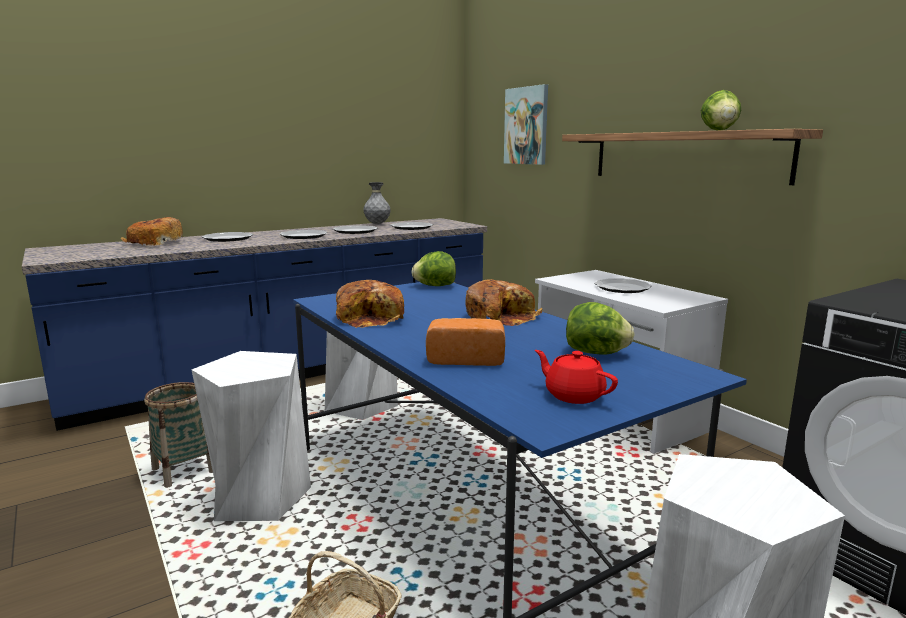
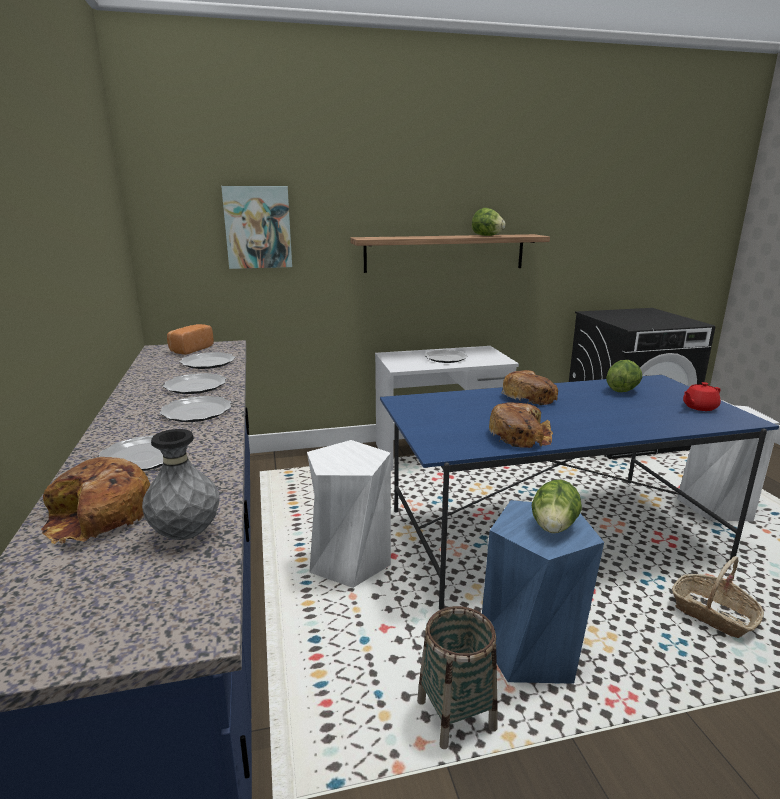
camera: 70 degrees left, 5 degrees up
(259, 497) = (531, 649): white stool -> blue stool
(377, 224) = (144, 372): grey vase -> grey vase (186, 534)
(435, 286) = (411, 402): lettuce -> lettuce (554, 527)
(466, 358) = (636, 420): bread -> bread (190, 349)

